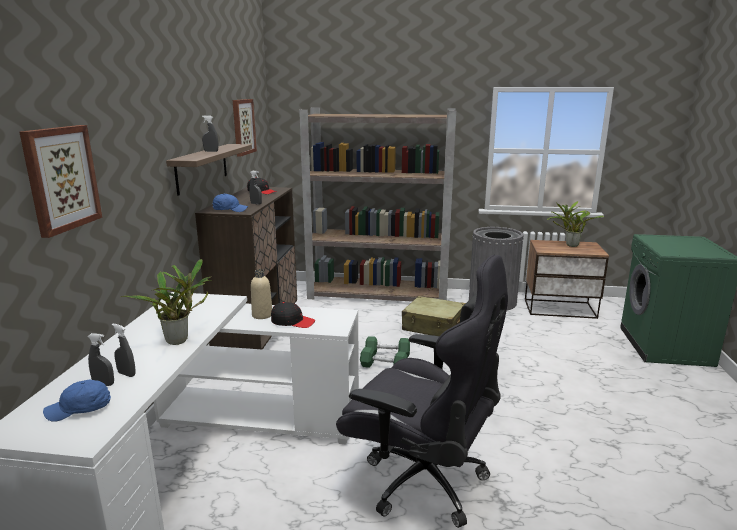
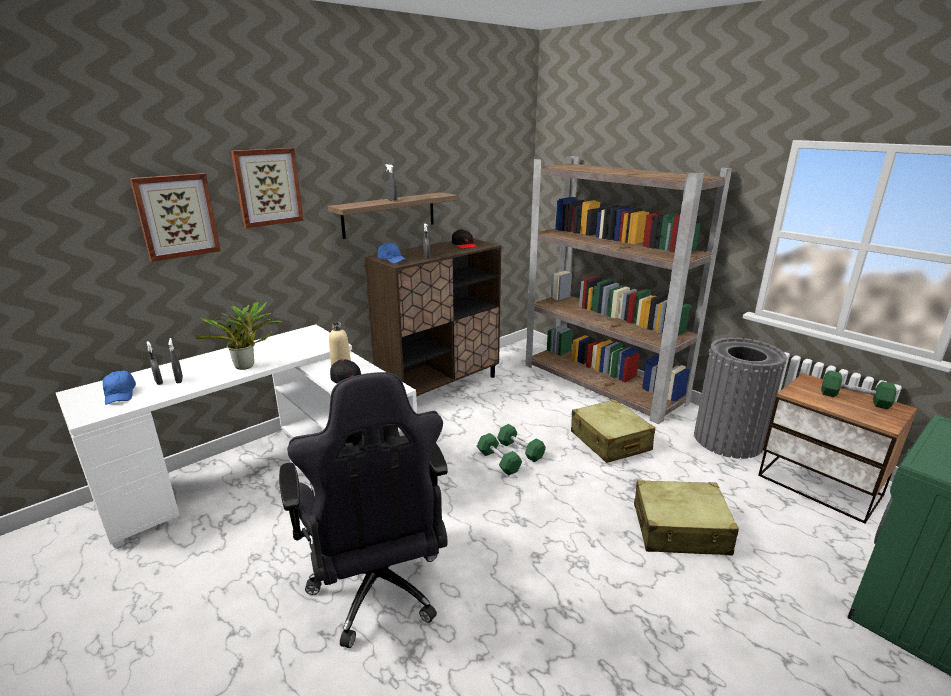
camera: 40 degrees right, 5 degrees up
(80, 410) = (120, 394): blue cap -> blue cap turned 135 degrees counterclockwise
(243, 127) = (474, 175): picture -> picture (268, 187)
(534, 357) = (680, 530): none -> beige suitcase
(570, 245) = (854, 399): potted plant -> green dumbbell

